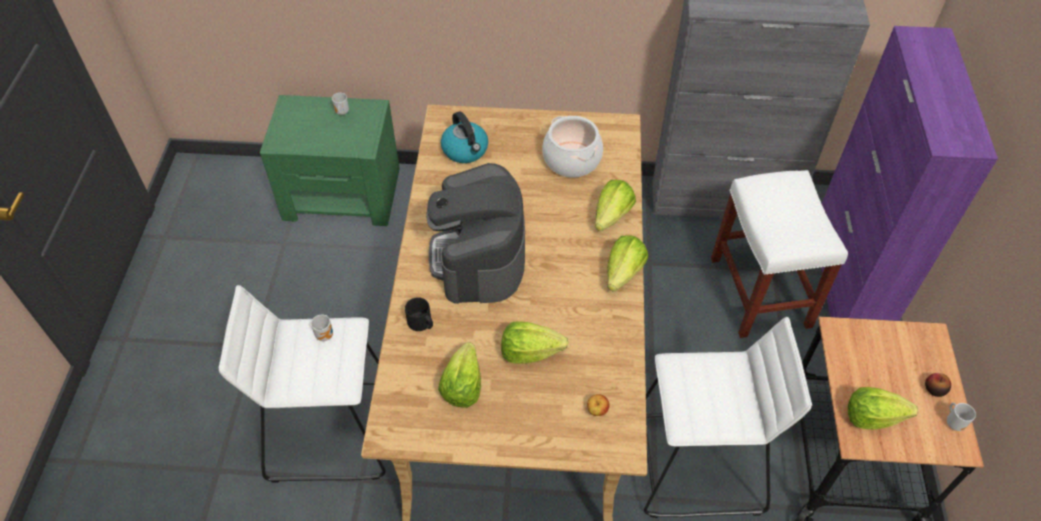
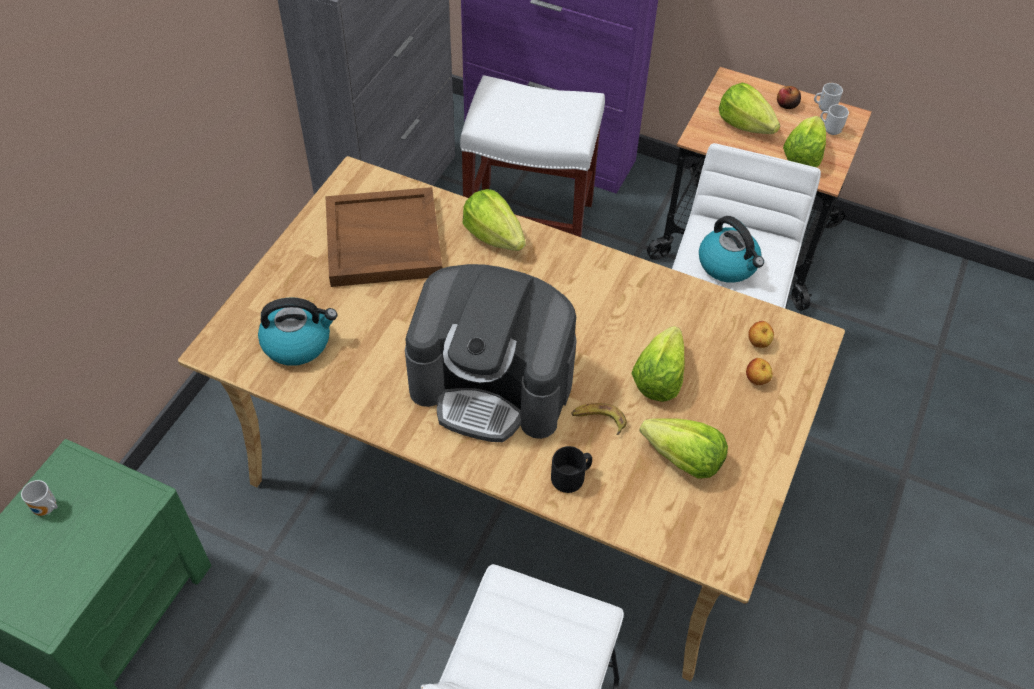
camera: 70 degrees left, 0 degrees up
(326, 335) = (502, 620): mug -> mug (830, 130)
(475, 326) = (598, 420): none -> banana
(559, 418) = (756, 380): none -> apple
(571, 159) = (382, 241): cooking pot -> brown tray
(623, 273) = (582, 256): lettuce -> lettuce (745, 125)
(701, 389) = (728, 265): none -> kettle

